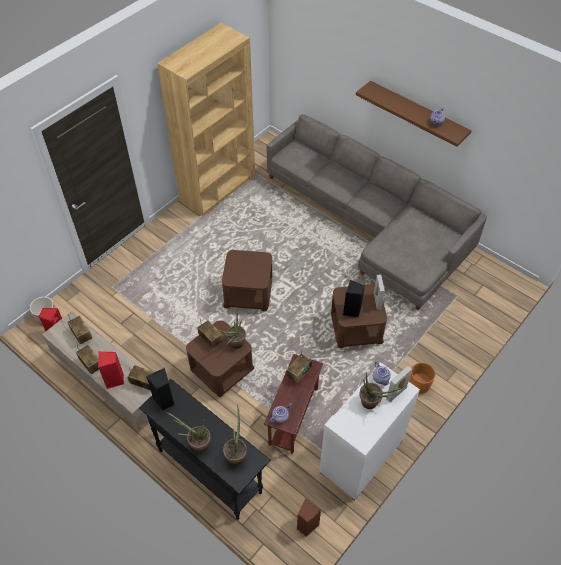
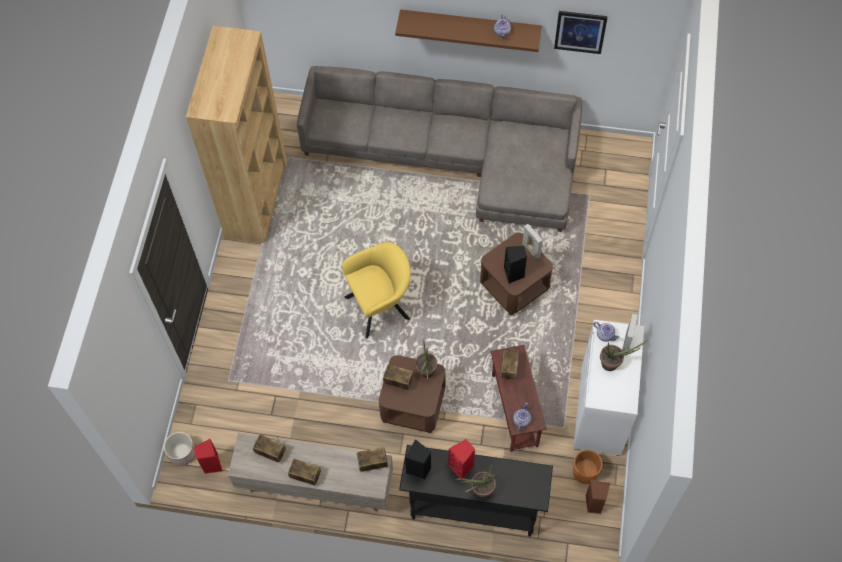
camera: 30 degrees left, 10 degrees up
(115, 380) = (342, 477): red speaker -> red speaker (462, 467)
(236, 454) = (520, 478): potted plant -> none
(248, 293) = (381, 306): brown side table -> yellow armchair
(419, 385) = (609, 311): orange planter -> orange planter (585, 472)
(500, 147) = (580, 31): none -> picture

